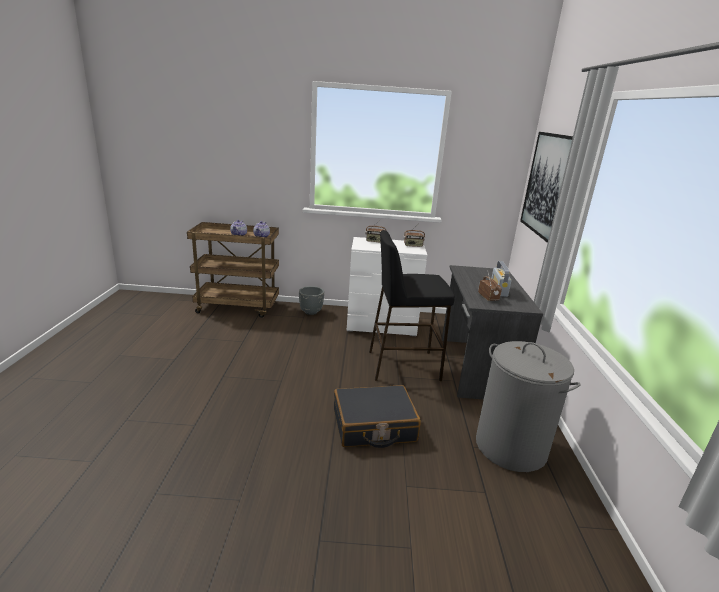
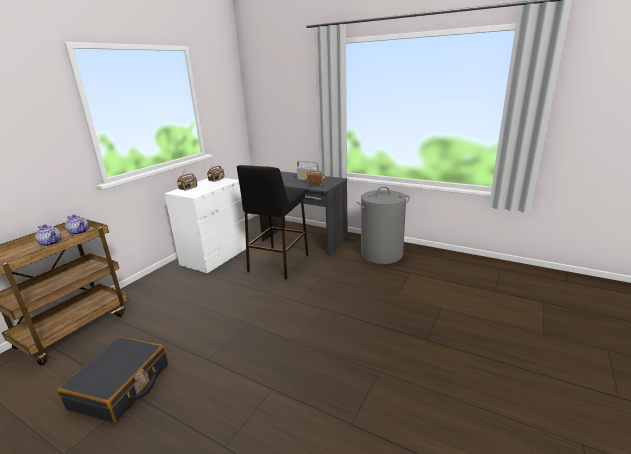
camera: 60 degrees left, 0 degrees up
(311, 312) = (151, 284): grey planter -> none
(373, 426) = (336, 293): black suitcase -> black suitcase (121, 387)
(548, 185) = (284, 106): picture -> none

